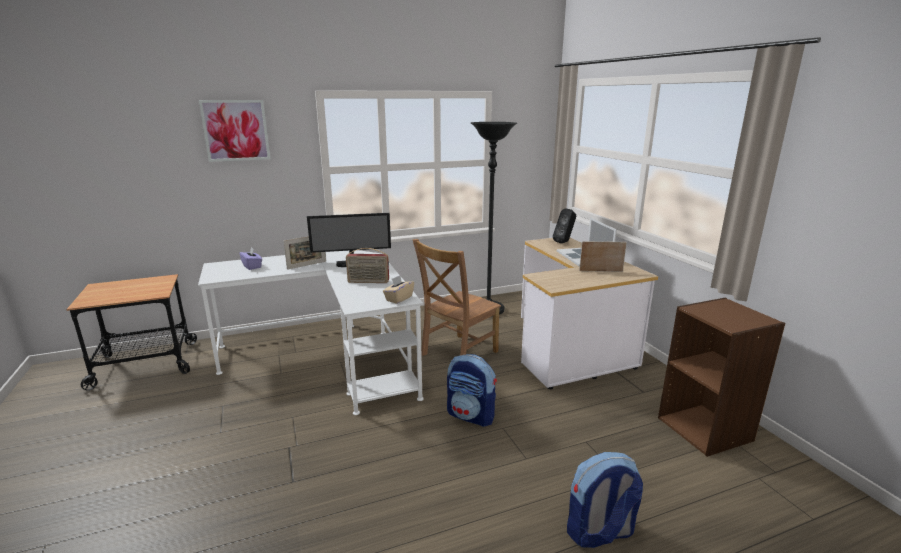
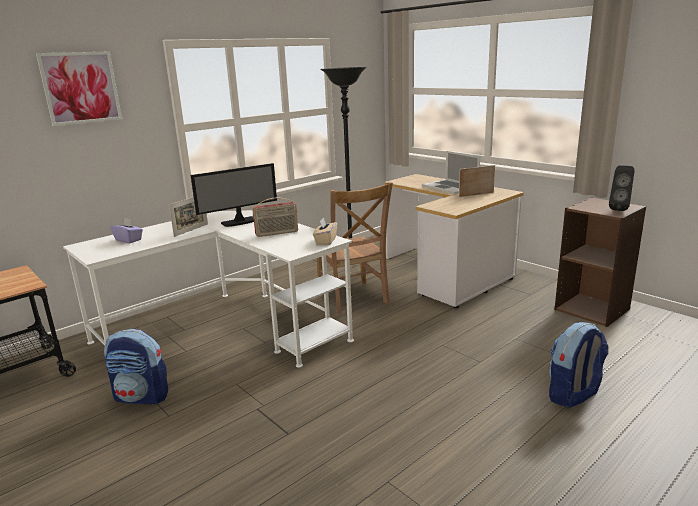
camera: 20 degrees left, 0 degrees up
(457, 354) = (353, 298): brown chair -> brown chair turned 45 degrees counterclockwise
(471, 415) = (408, 342): backpack -> backpack (142, 396)
(564, 242) = (420, 178): black speaker -> black speaker (619, 209)

